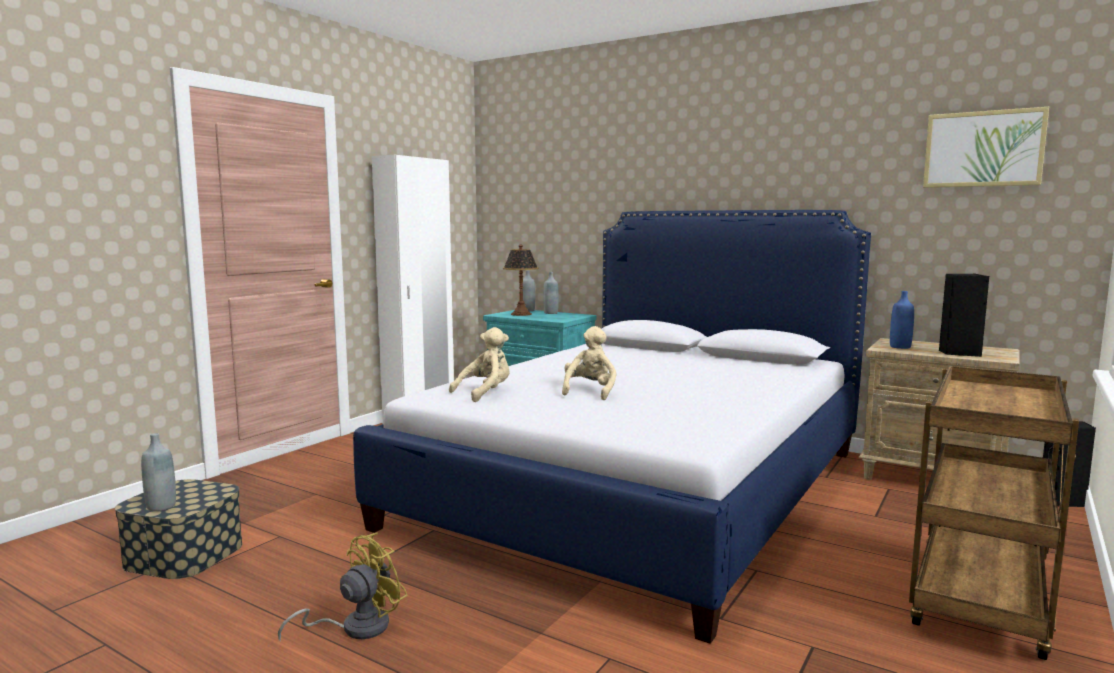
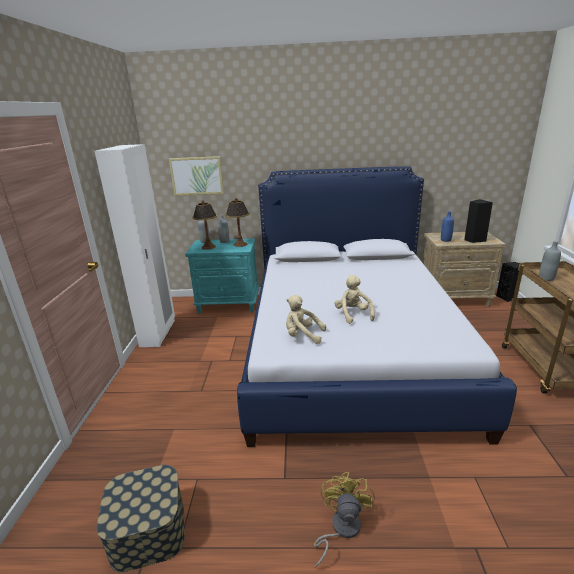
camera: 30 degrees left, 15 degrees up
(161, 506) = (139, 515): grey bottle -> grey bottle (546, 278)
(485, 393) = (302, 336): beige plush toy -> beige plush toy turned 90 degrees counterclockwise
(564, 316) = (240, 244): none -> table lamp
(983, 149) = (477, 130): picture -> picture (197, 176)

